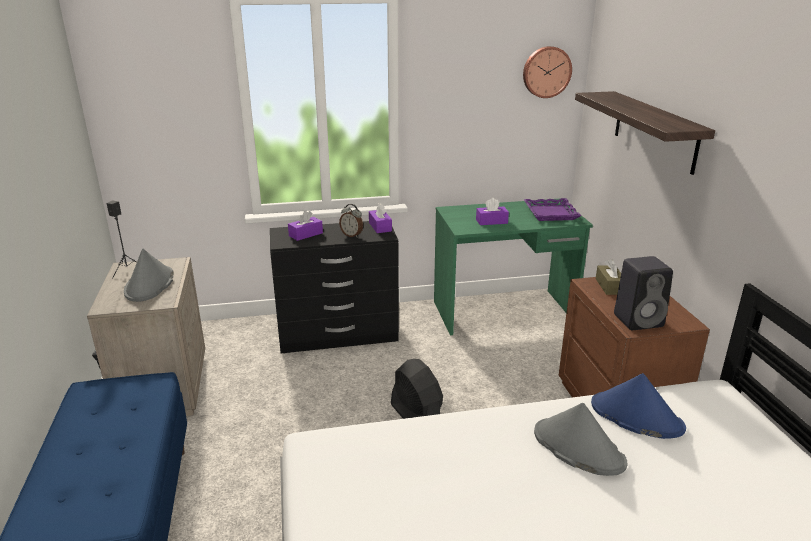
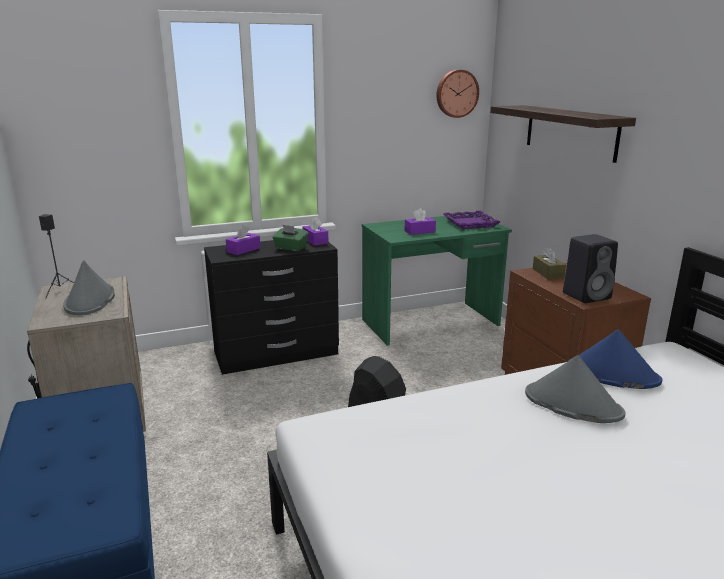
camera: 10 degrees left, 5 degrees down
(352, 235) = (290, 248): alarm clock -> green tissue box

